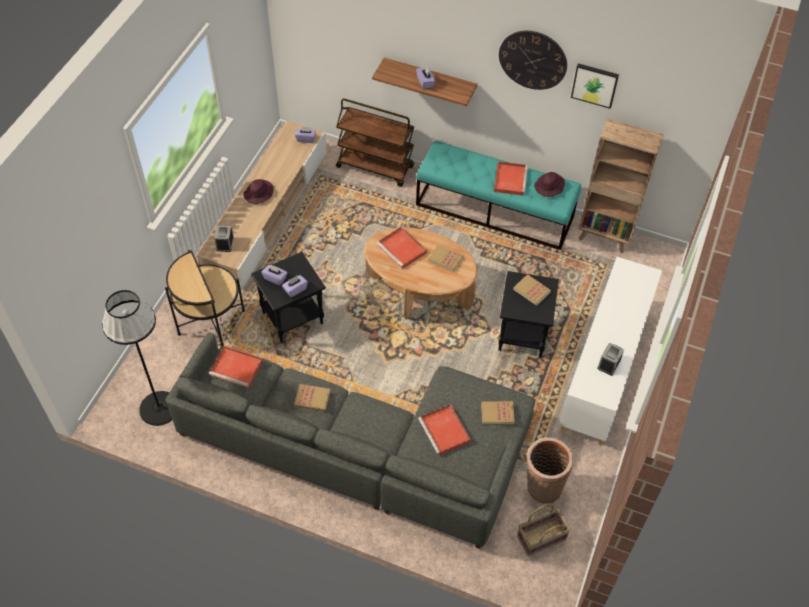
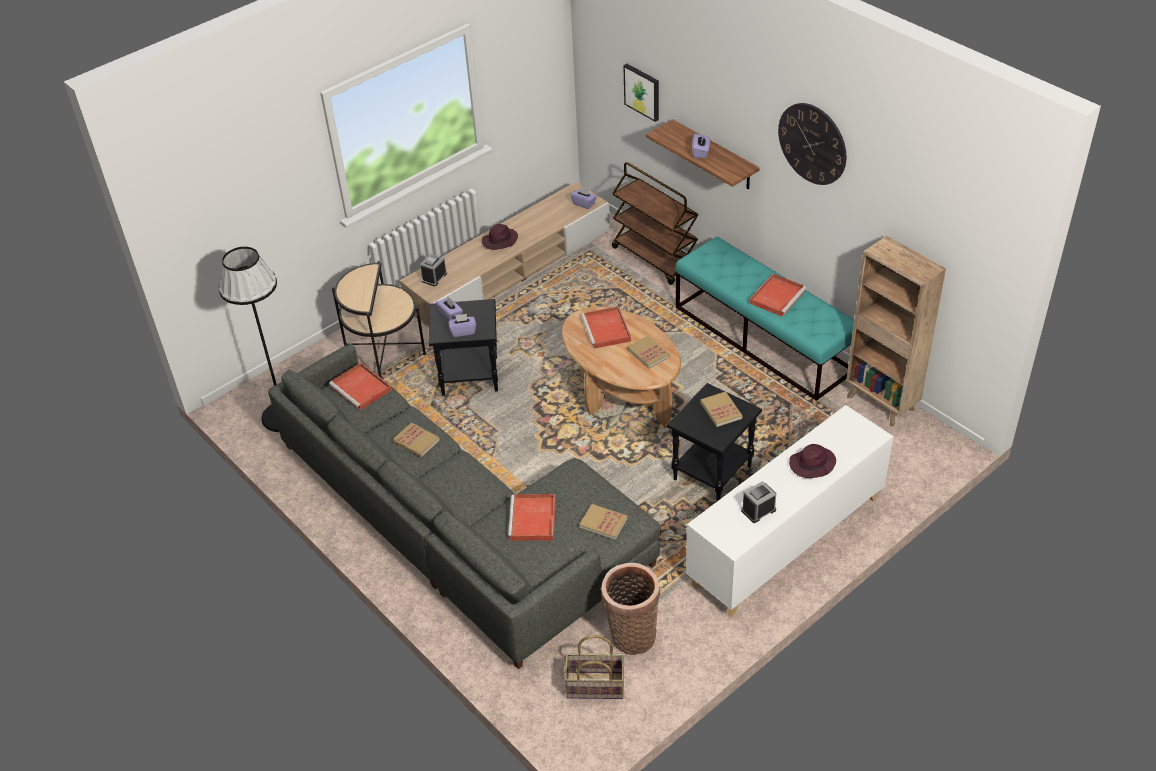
camera: 30 degrees right, 10 degrees down
(549, 187) = (819, 316): purple hat -> purple hat (811, 465)
(595, 84) = (875, 187): picture -> picture (642, 91)

